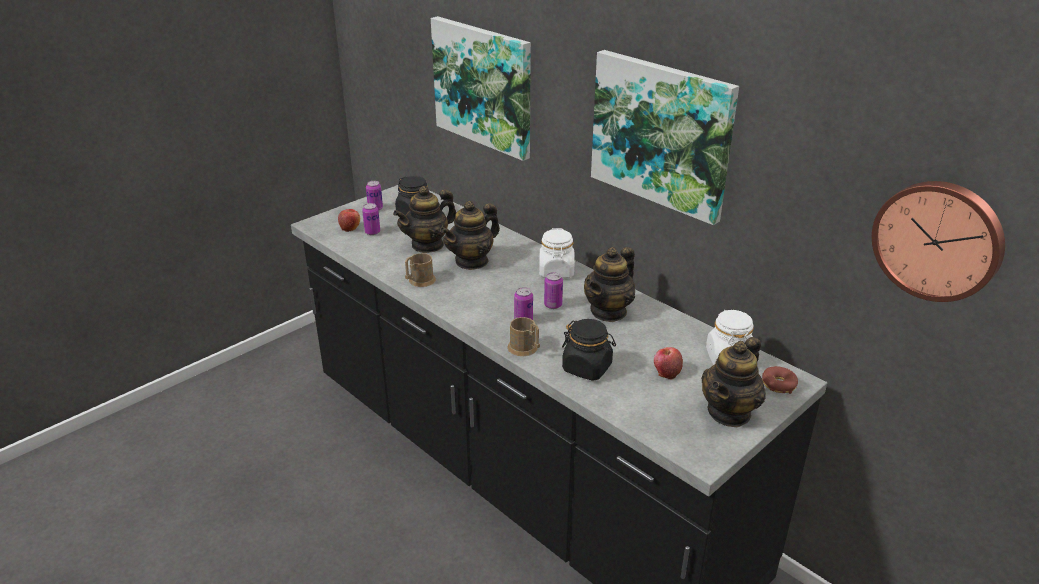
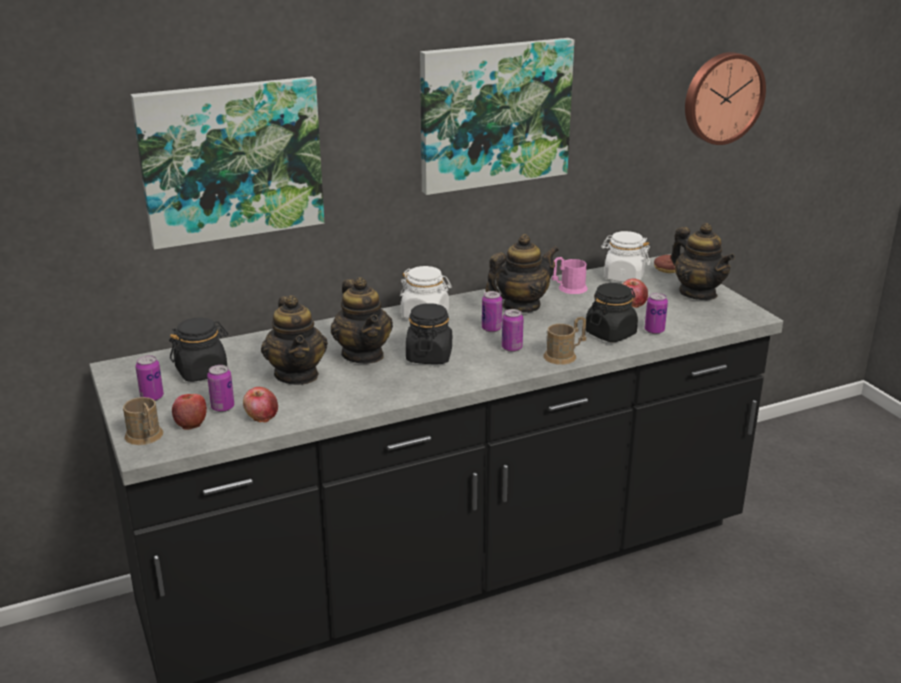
camera: 70 degrees left, 5 degrees down
(366, 247) = (261, 416): none -> apple
(419, 281) = (384, 392): brown mug -> brown mug (146, 437)
(486, 287) = (429, 356): none -> black jar
(608, 311) = (521, 306): teapot -> teapot turned 90 degrees counterclockwise
(612, 393) = (654, 330): none -> can
(669, 330) = (569, 288): none -> pink mug

